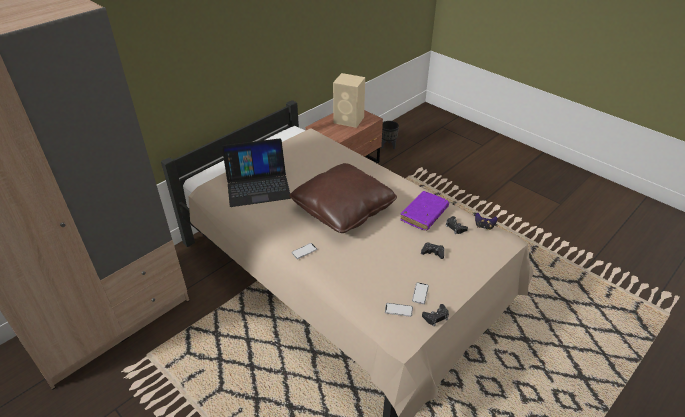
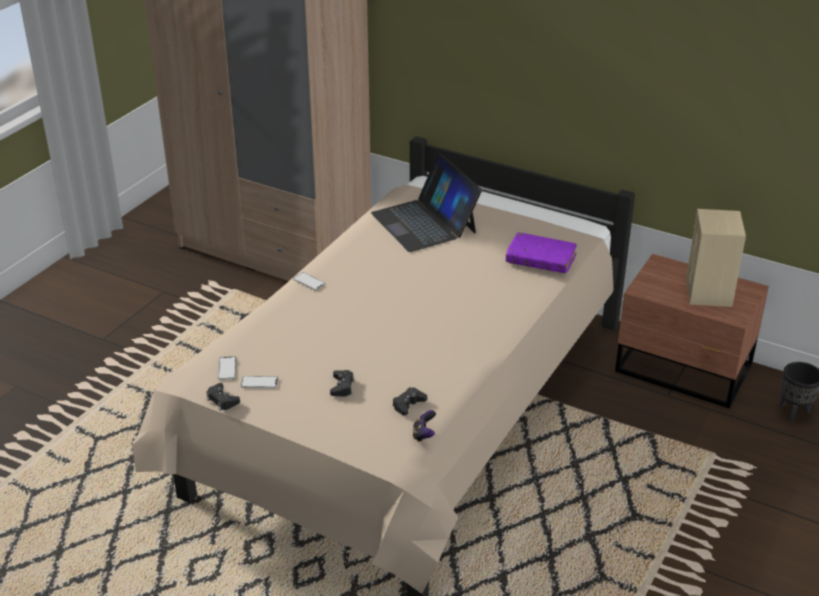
camera: 75 degrees right, 5 degrees down
(343, 209) = (405, 297): brown pillow -> none
(424, 215) = (424, 371): purple book -> purple book (540, 260)

